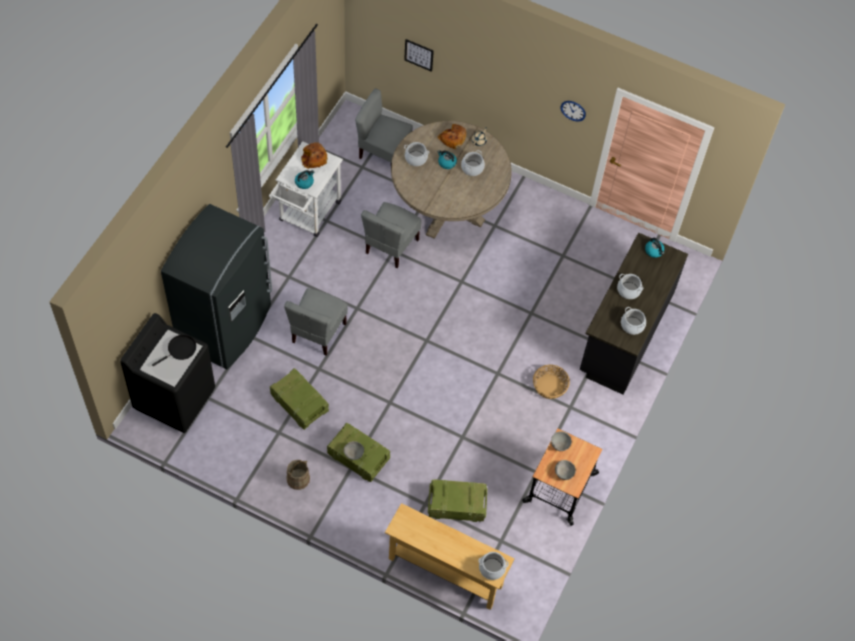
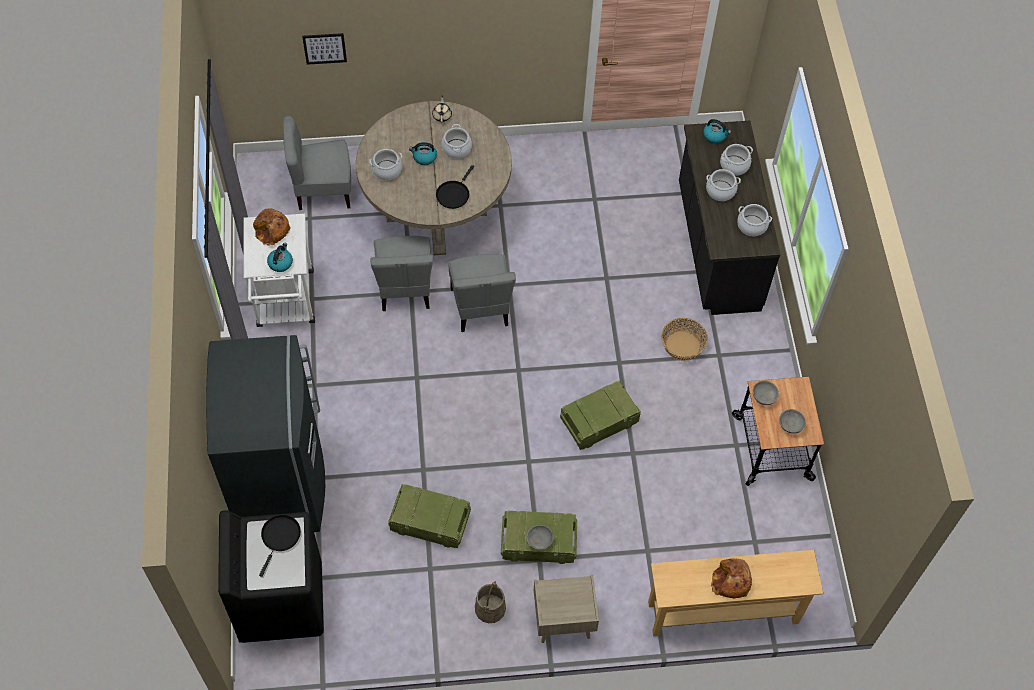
camera: 30 degrees left, 0 degrees up
(318, 332) = (393, 429): grey chair -> grey chair (480, 307)
(337, 515) = (563, 622): none -> beige nightstand
(448, 197) = (453, 194): none -> black frying pan
(452, 138) = (411, 128): bread -> bread (730, 581)
(457, 505) = (682, 530): crate -> crate (600, 421)
(492, 568) = (799, 575): cooking pot -> cooking pot (734, 165)
(573, 110) = (543, 23): wall clock -> none

